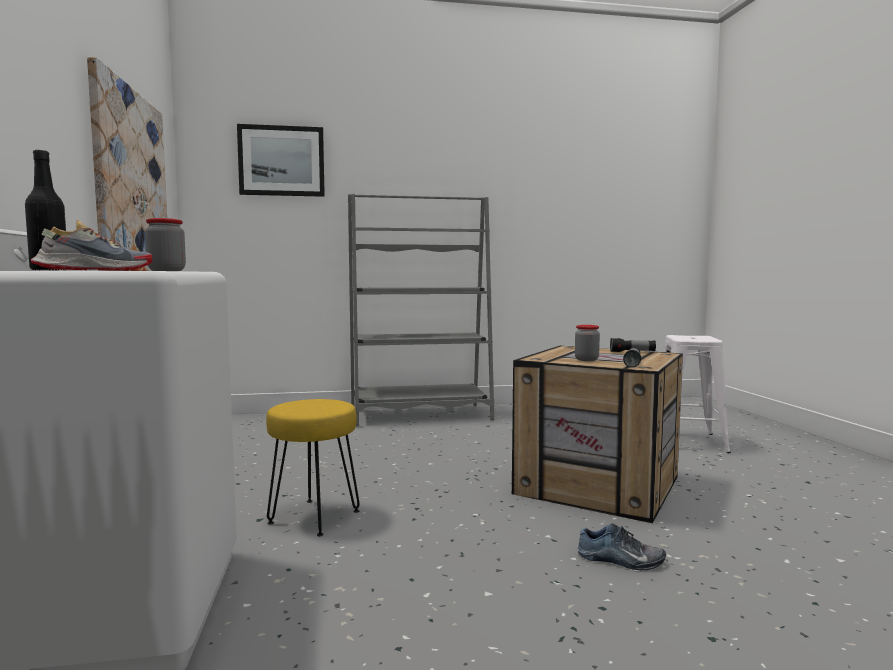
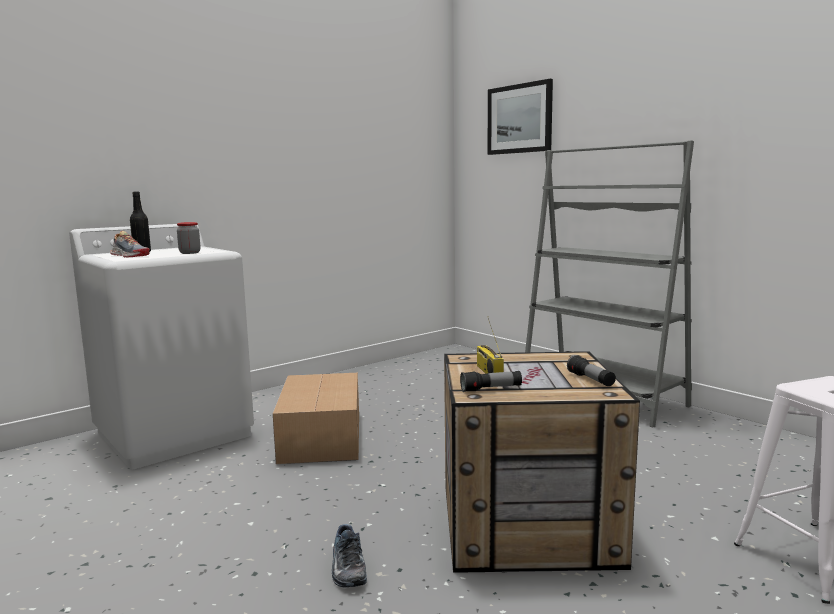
camera: 60 degrees right, 5 degrees up
(130, 181) = (362, 163): picture -> none
(314, 516) = (322, 436): yellow stool -> cardboard box
(586, 359) = (488, 372): jar -> radio

